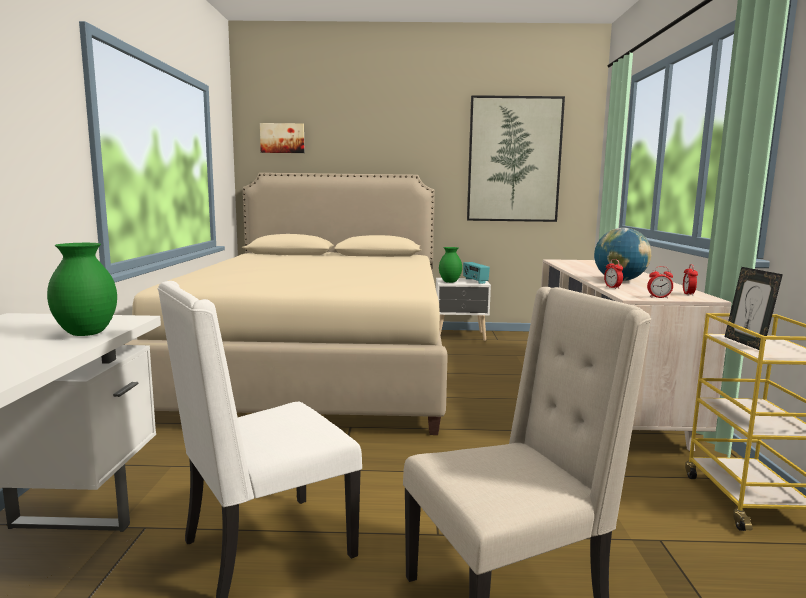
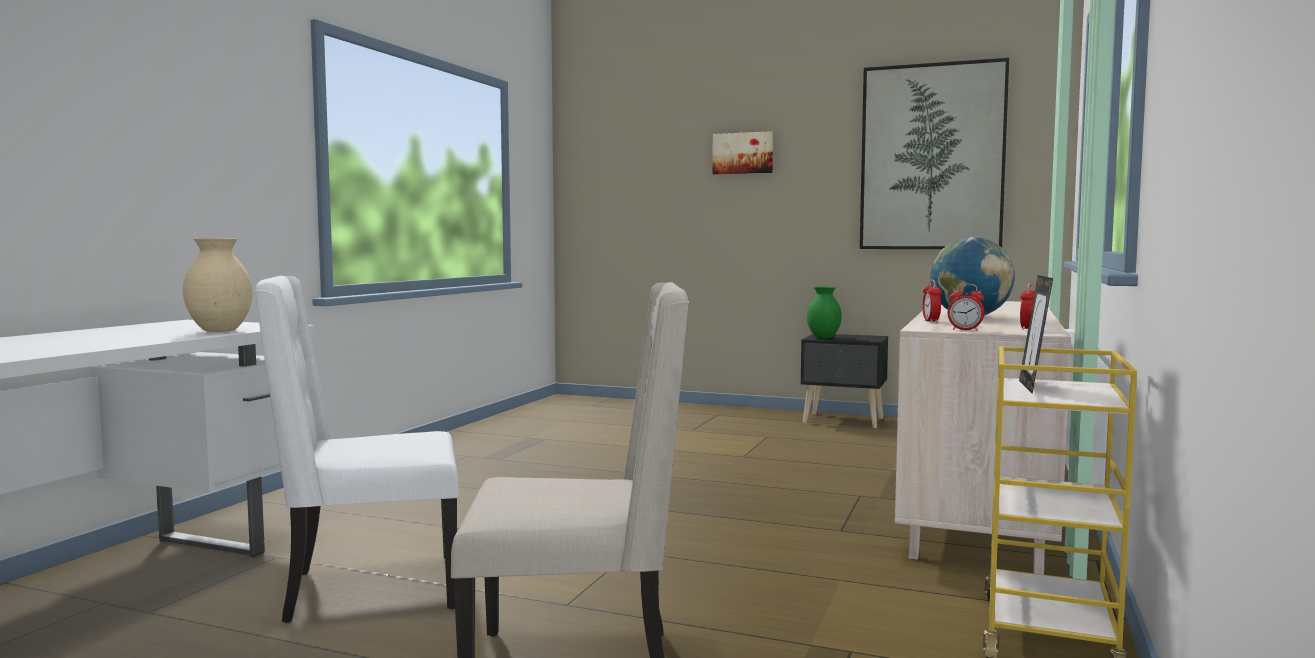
camera: 20 degrees right, 5 degrees down
(85, 334) = (218, 331): green vase -> beige vase
(282, 138) = (611, 143): picture -> picture (743, 153)
(319, 367) = (607, 440): beige bed -> none
(461, 336) = (844, 421): white nightstand -> black nightstand
(475, 281) = (864, 338): radio -> none

